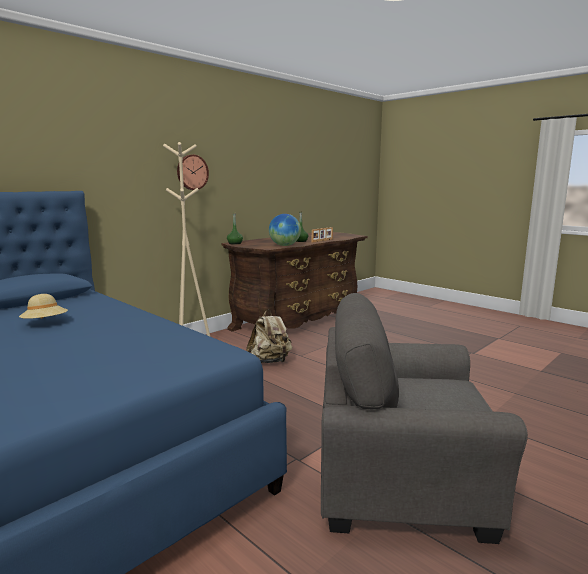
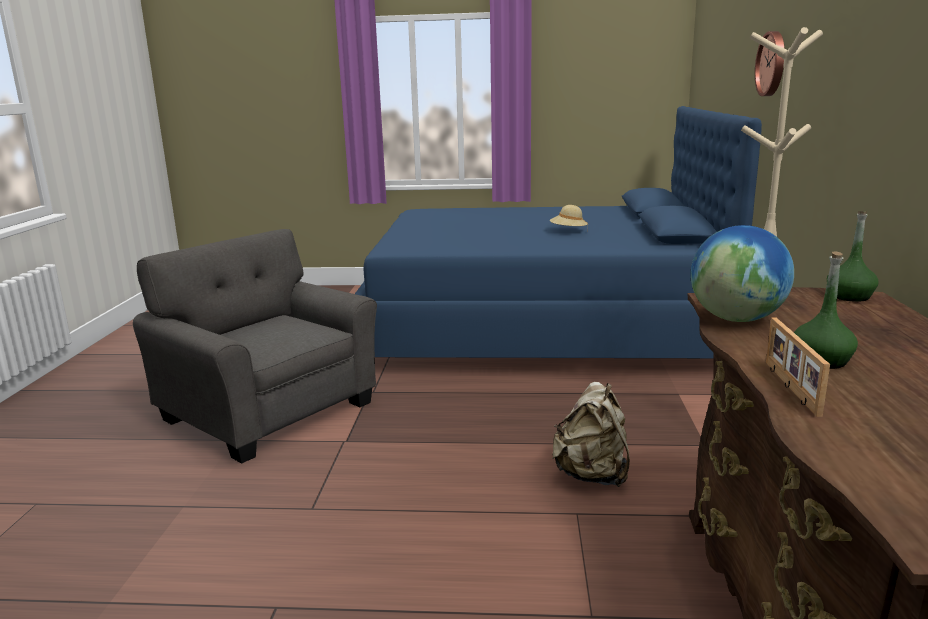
camera: 140 degrees right, 5 degrees up
(192, 172) = (881, 90): wall clock -> wall clock (773, 64)
(401, 479) = (269, 411): grey armchair -> grey armchair turned 105 degrees counterclockwise

